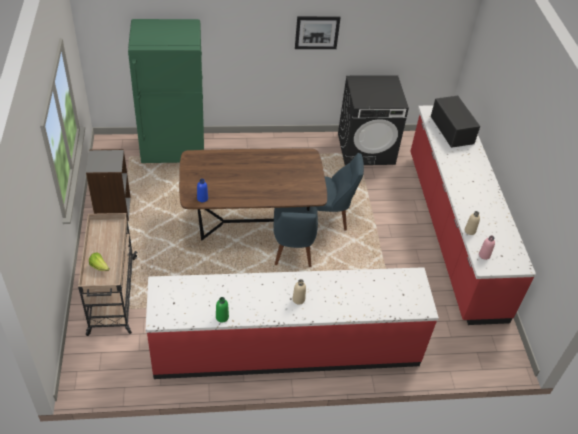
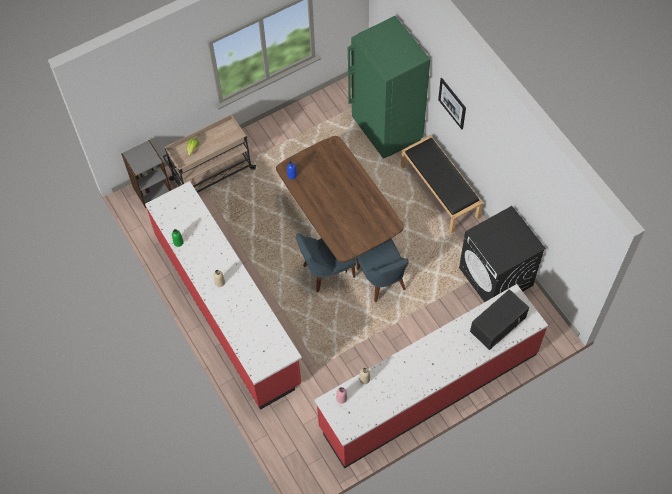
camera: 70 degrees right, 15 degrees up
(112, 209) = (293, 127): grey bookcase -> grey bookcase (152, 190)
(262, 145) = (440, 191): none -> black bench
(317, 32) = (498, 150): picture -> picture (452, 103)

